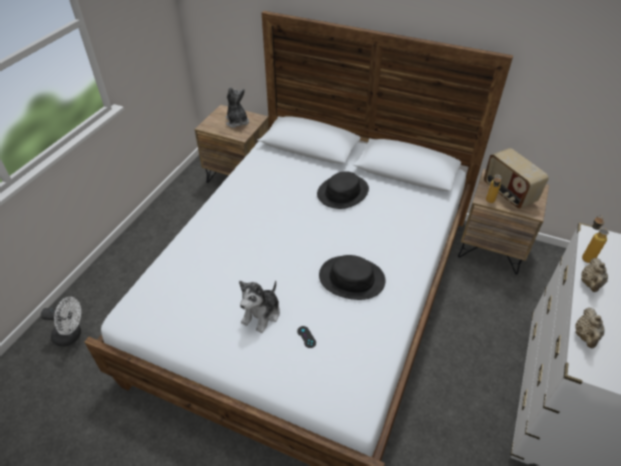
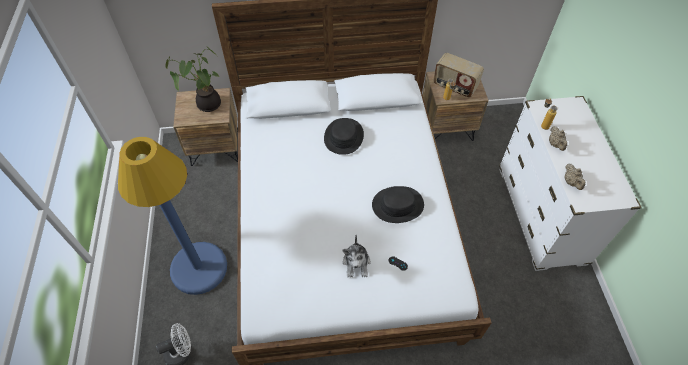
camera: 30 degrees left, 10 degrees up
(145, 269) = (199, 268): none -> blue floor lamp
(237, 122) = (206, 104): plush toy -> potted plant

